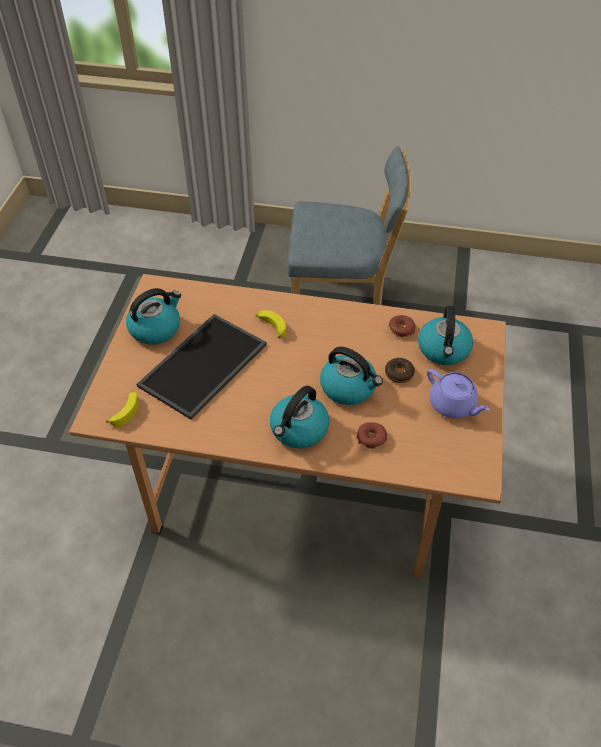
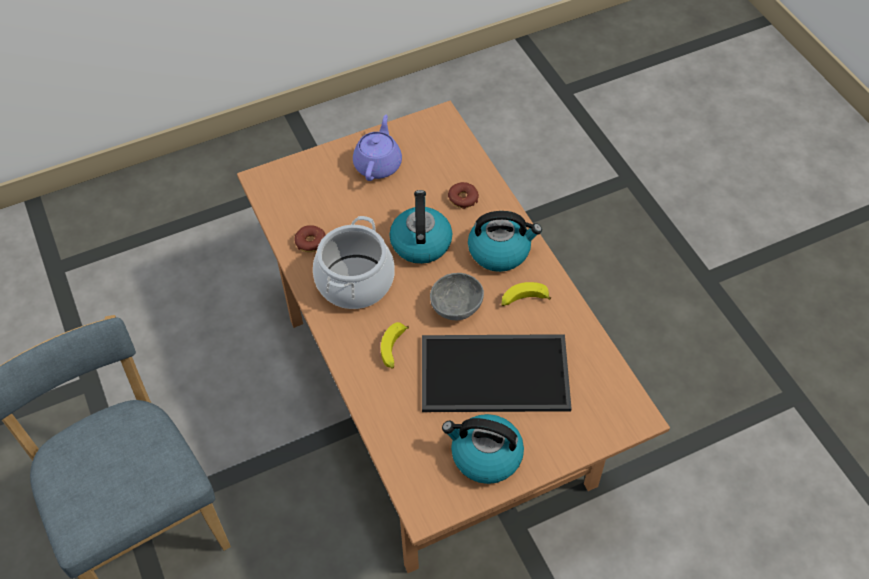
camera: 125 degrees left, 5 degrees up
(125, 411) = (605, 397): banana -> banana (523, 300)
(274, 375) = (455, 306): none -> grey bowl
(345, 335) = (354, 282): none -> cooking pot
(399, 373) = (372, 216): donut -> none
(444, 350) = (314, 198): kettle -> none

